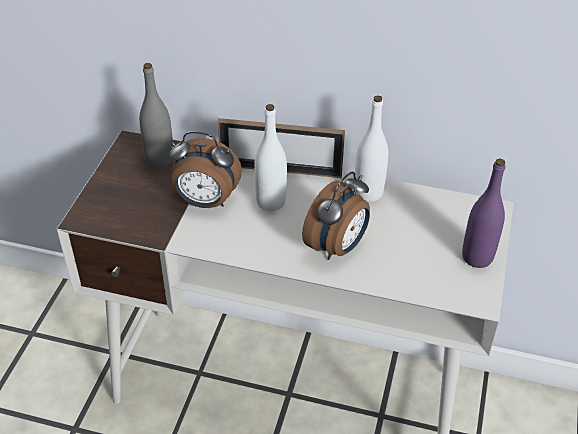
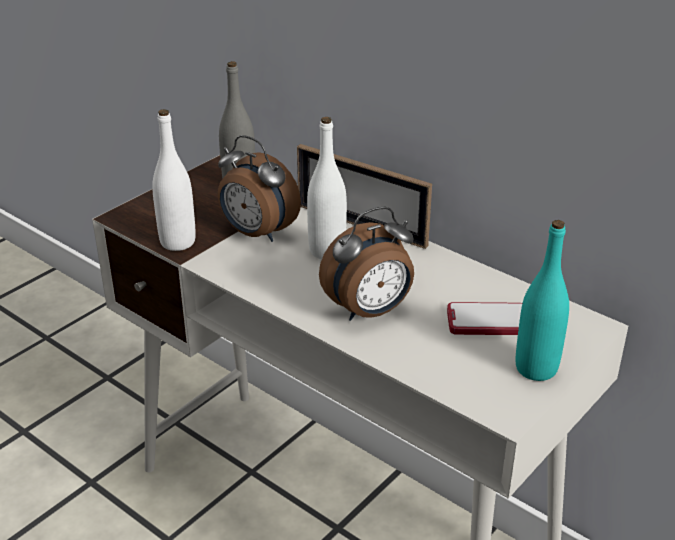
camera: 25 degrees right, 10 degrees down
(368, 193) = (446, 270): white bottle -> white bottle (178, 242)
(423, 228) = (488, 321): none -> phone
(477, 257) = (536, 368): purple bottle -> turquoise bottle

